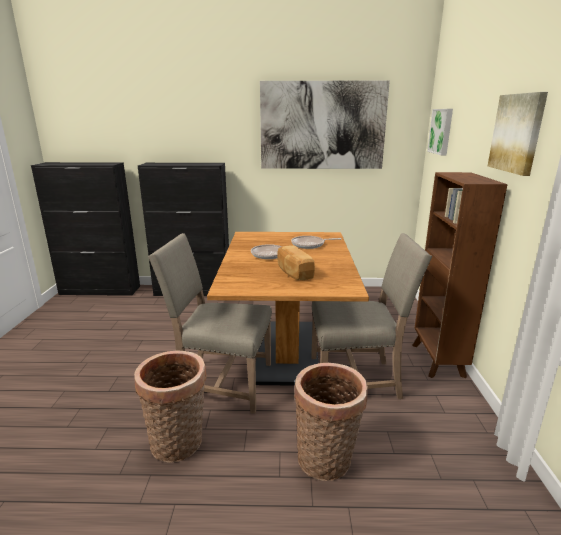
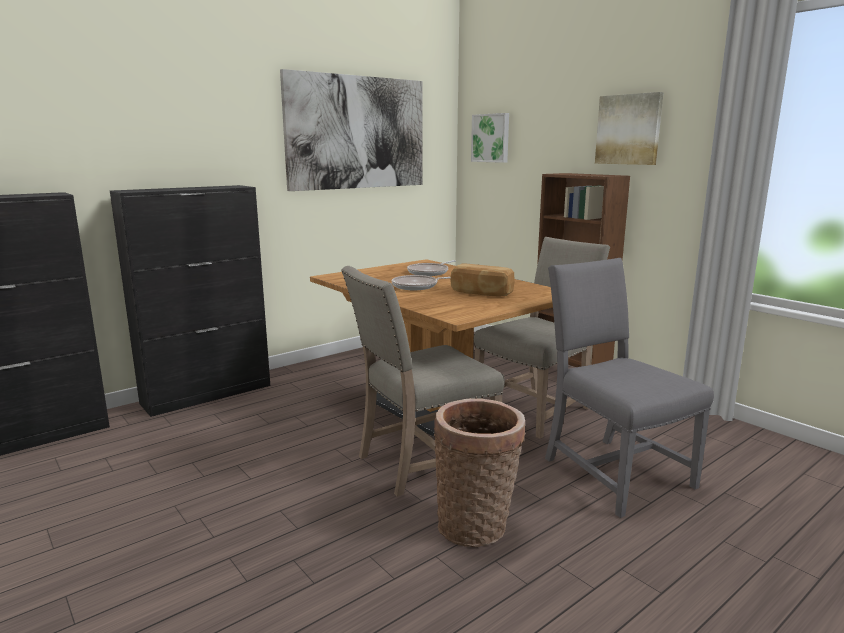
camera: 40 degrees left, 5 degrees down
(327, 461) = (612, 471): basket -> grey chair

